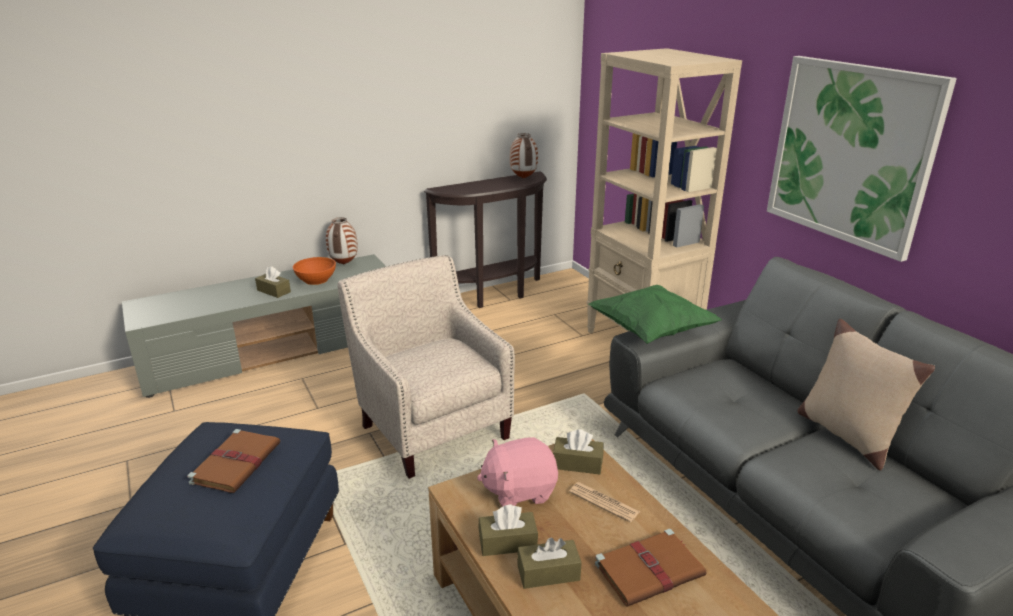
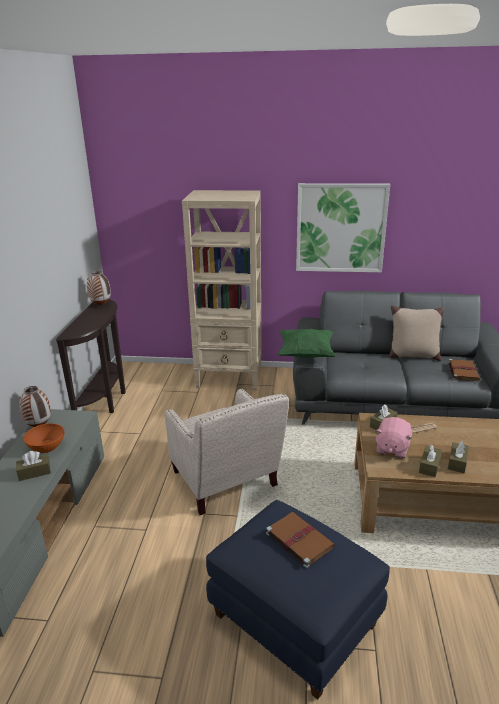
camera: 55 degrees left, 0 degrees up
(432, 426) = (226, 483): beige armchair -> beige armchair turned 120 degrees counterclockwise
(650, 569) = (469, 435): brown book -> brown book (463, 371)

